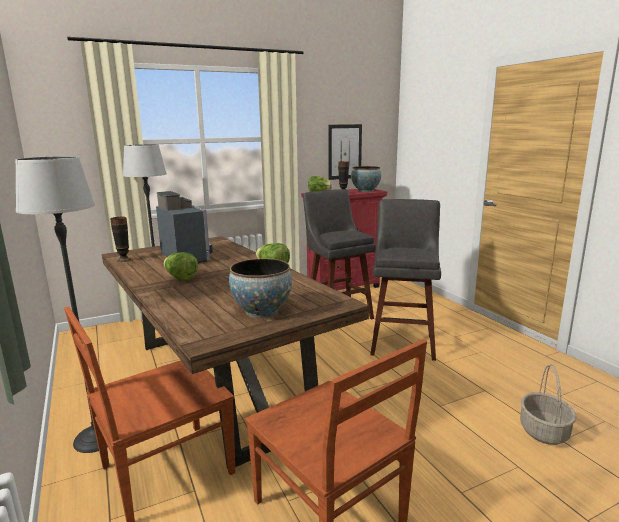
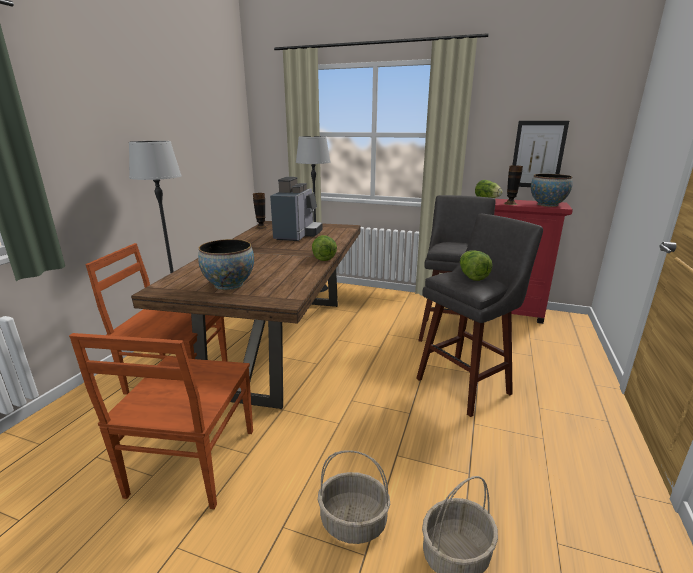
camera: 45 degrees right, 5 degrees up
(181, 278) = (255, 247): lettuce -> lettuce (472, 276)
(486, 457) = (352, 522): none -> basket

